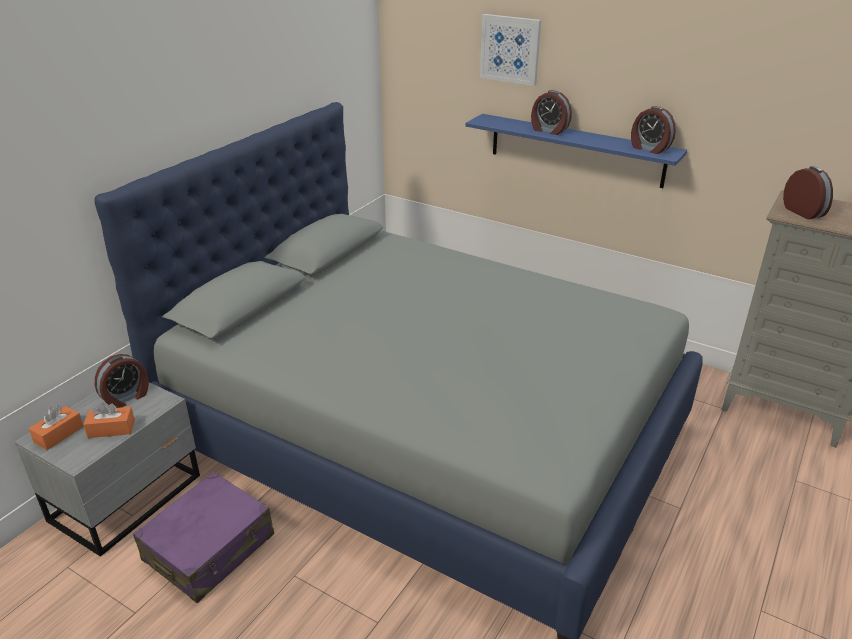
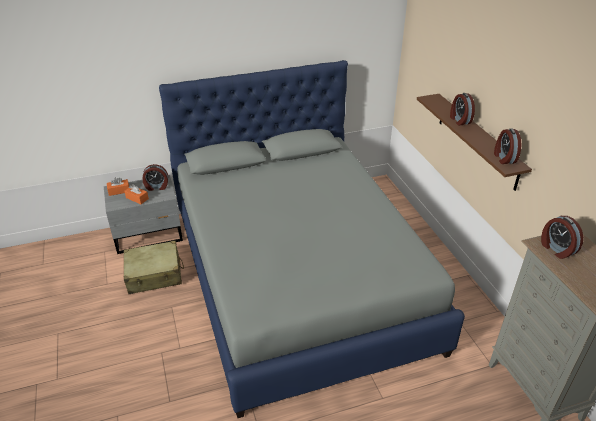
camera: 40 degrees right, 5 degrees up
(210, 548) = (154, 275): purple suitcase -> beige suitcase
(510, 49) = (457, 55): picture -> none
(576, 150) = (477, 140): blue shelf -> brown shelf
(804, 212) = (556, 249): alarm clock -> alarm clock turned 135 degrees clockwise

